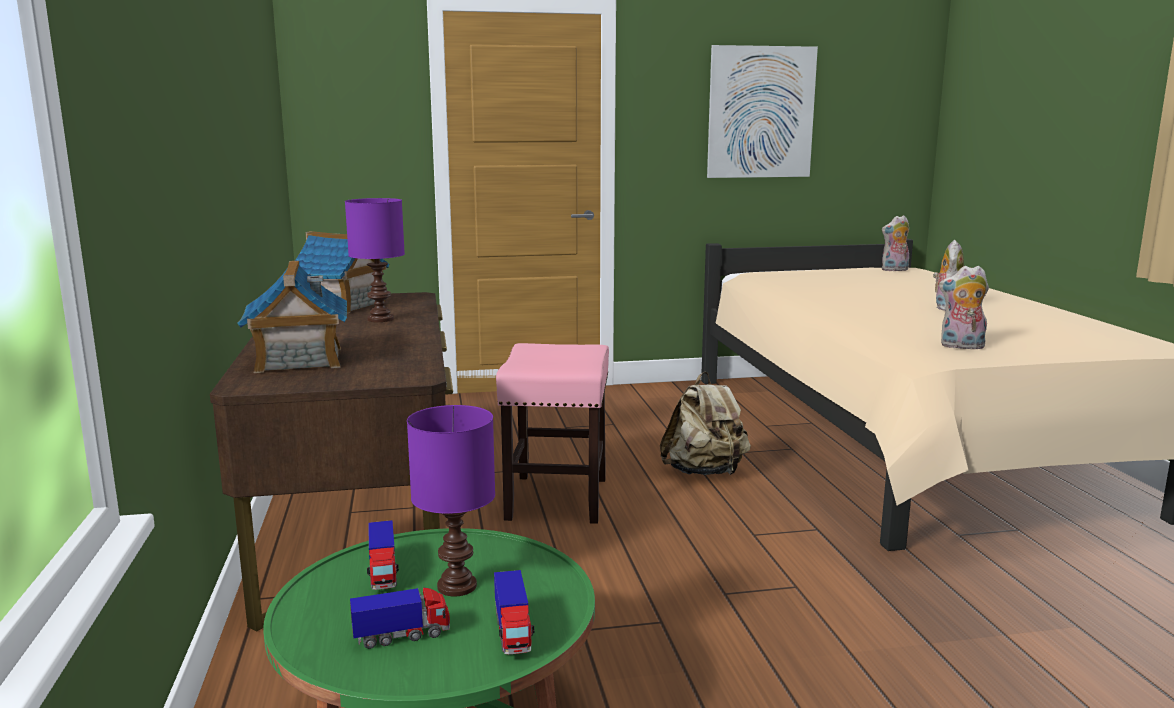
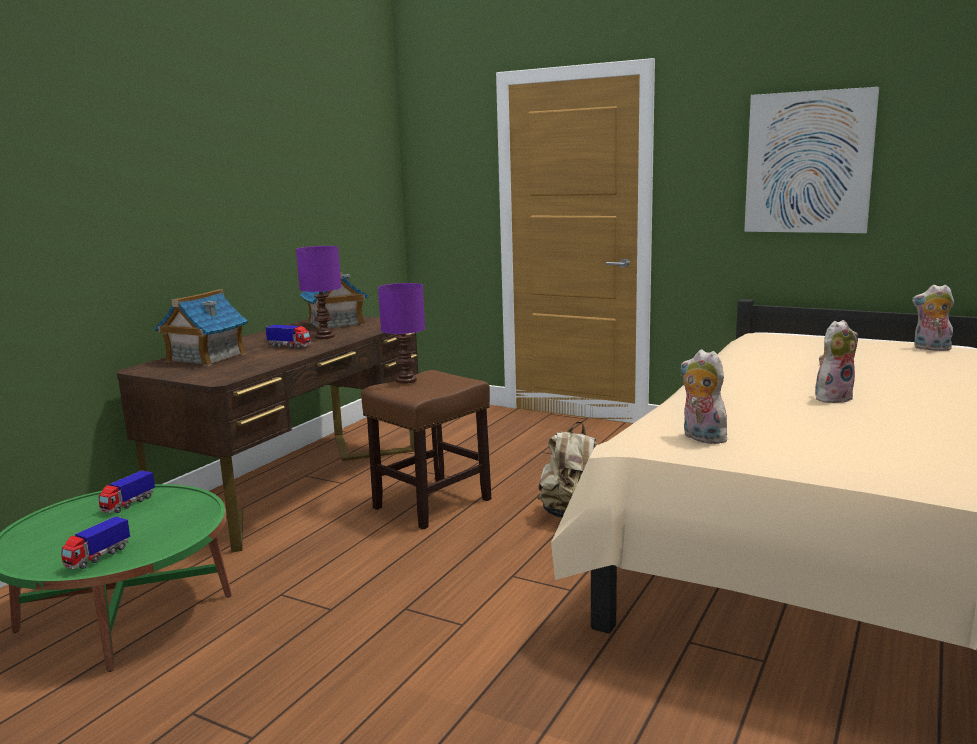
camera: 40 degrees right, 0 degrees up
(402, 636) = (63, 539): toy truck -> toy truck (290, 346)
(458, 586) = (137, 524): purple table lamp -> purple table lamp (406, 381)
(557, 499) = (431, 504): pink stool -> brown stool

